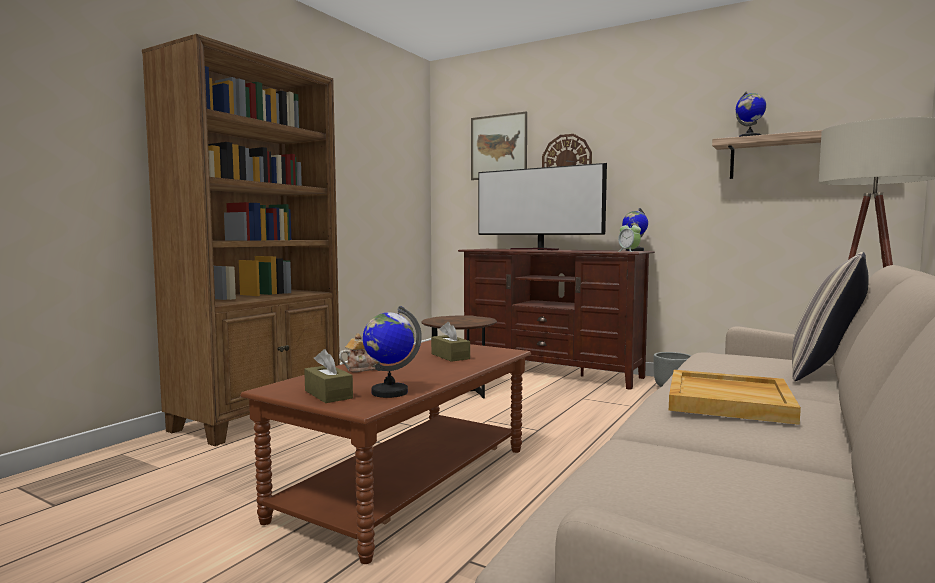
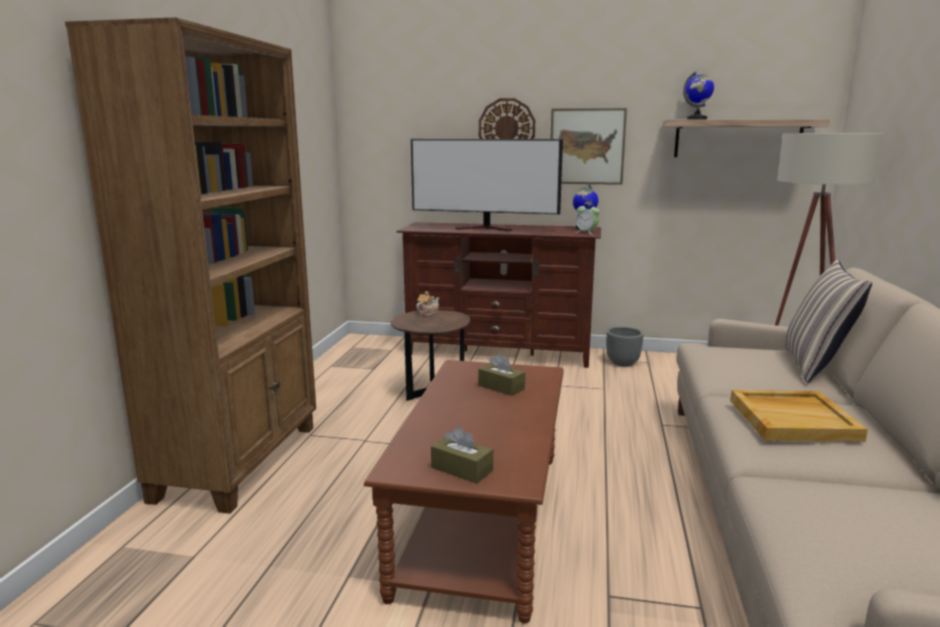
camera: 20 degrees left, 10 degrees up
(362, 369) = (441, 421): teapot -> teapot (427, 313)
(389, 392) = (515, 455): globe -> none
(498, 147) = (425, 106): picture -> picture (587, 146)

